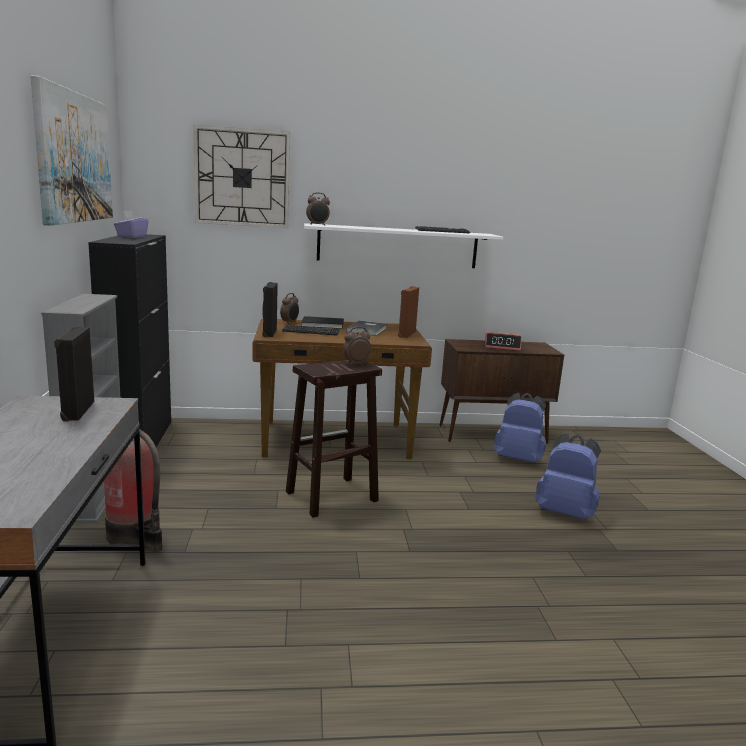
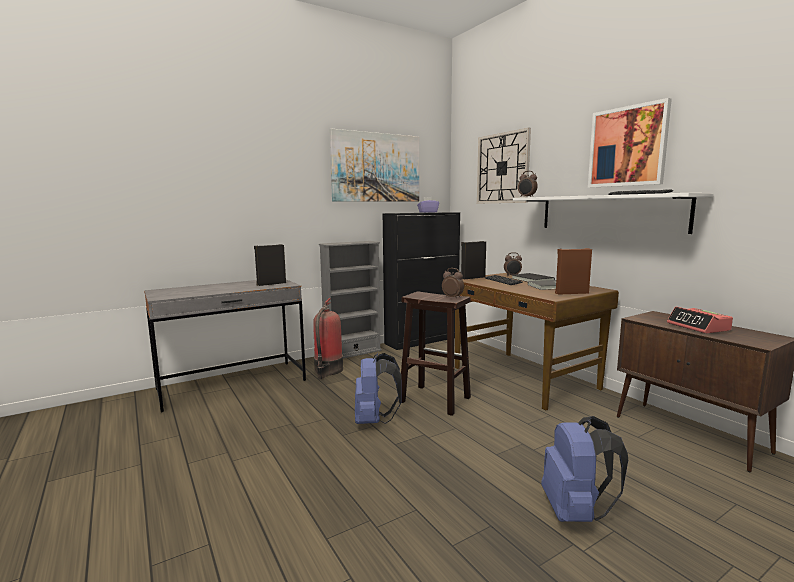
camera: 65 degrees right, 5 degrees down
(416, 180) = (627, 146): none -> picture
(518, 459) = (657, 460): blue backpack -> blue backpack (374, 420)

